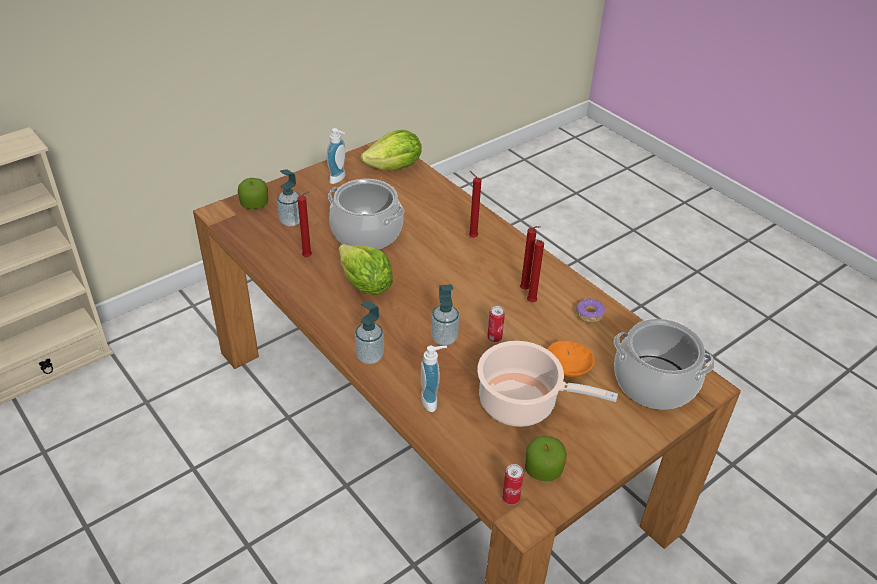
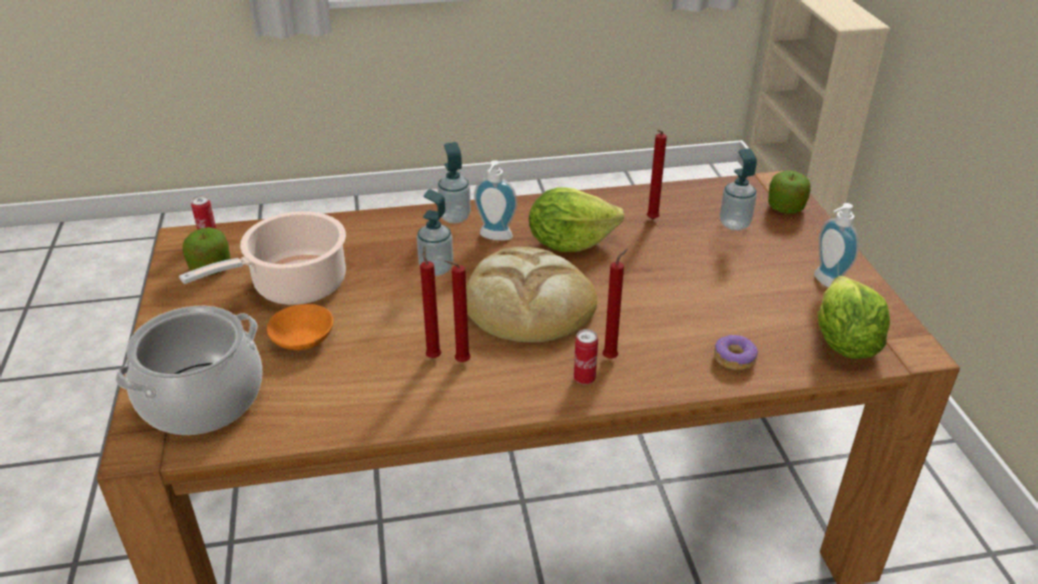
camera: 120 degrees right, 5 degrees down
(367, 232) = (676, 271): cooking pot -> none
(432, 400) = (361, 235): soap dispenser -> soap dispenser (495, 238)
(447, 282) = (528, 302): none -> bread
(494, 338) = (402, 303): can -> can (584, 378)
(589, 315) = (363, 400): donut -> donut (734, 358)

